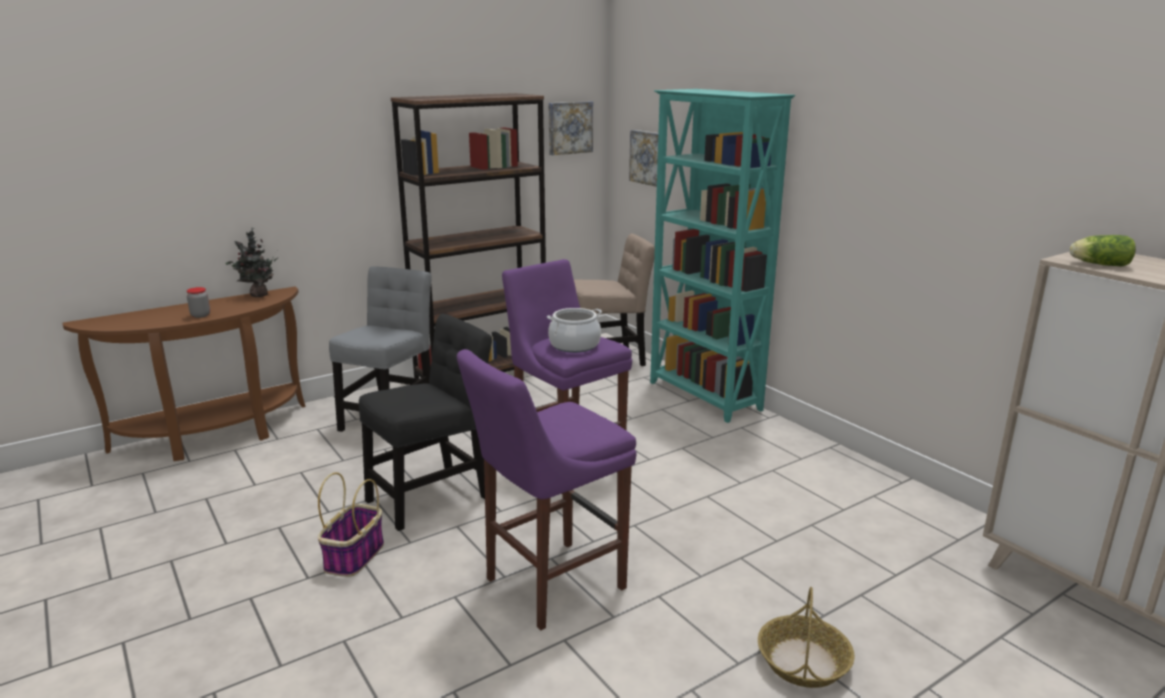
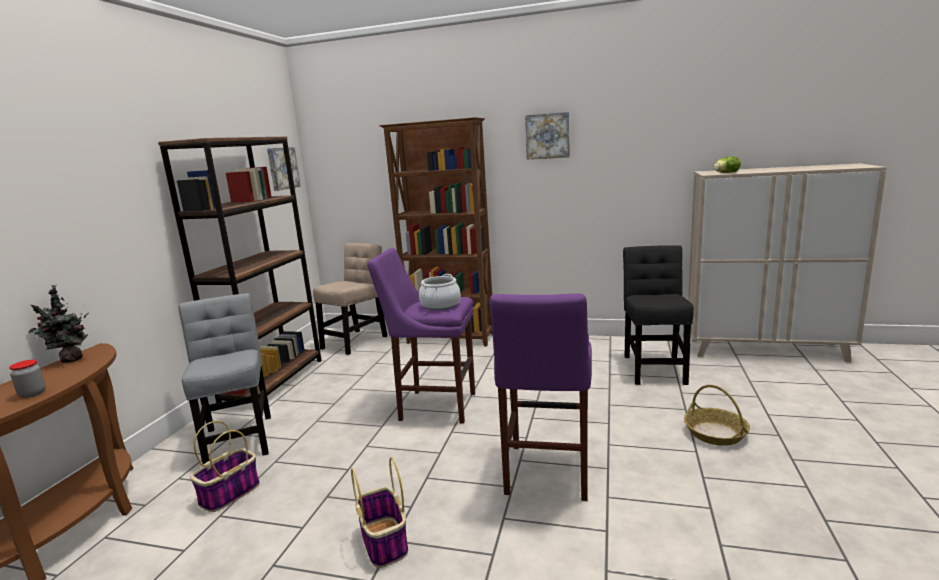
camera: 40 degrees left, 5 degrees down
(325, 459) = (229, 494): none -> basket
(433, 496) = (374, 469): black chair -> black chair (654, 367)
(649, 158) = (354, 183): picture -> picture (547, 136)
(704, 397) = (451, 339): turquoise bookcase -> brown bookcase

